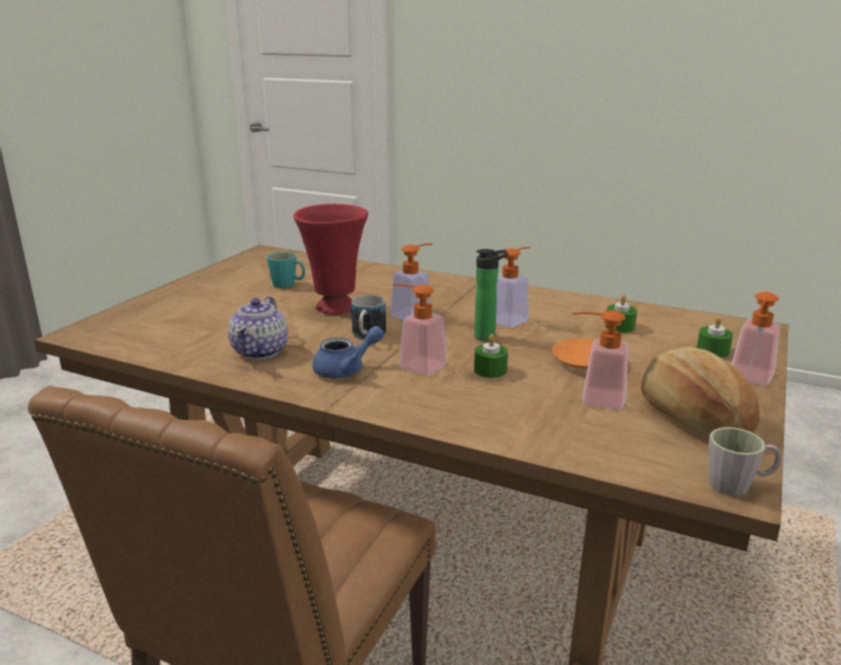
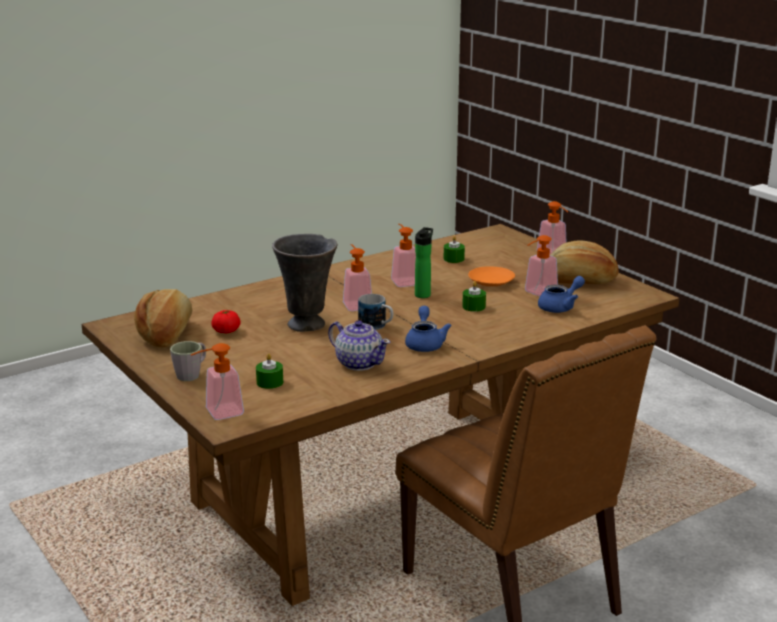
camera: 60 degrees left, 0 degrees up
(262, 270) = (166, 334): none -> bread
(288, 285) = (226, 331): turquoise mug -> tomato
(335, 309) = (307, 325): red vase -> grey vase
(416, 364) = (441, 323): soap dispenser -> soap dispenser (218, 413)
(570, 425) = (560, 307): none -> blue teapot
(712, 351) = (513, 250): green candle -> green candle (269, 382)
(738, 485) = (646, 293): grey mug -> grey mug (192, 374)

